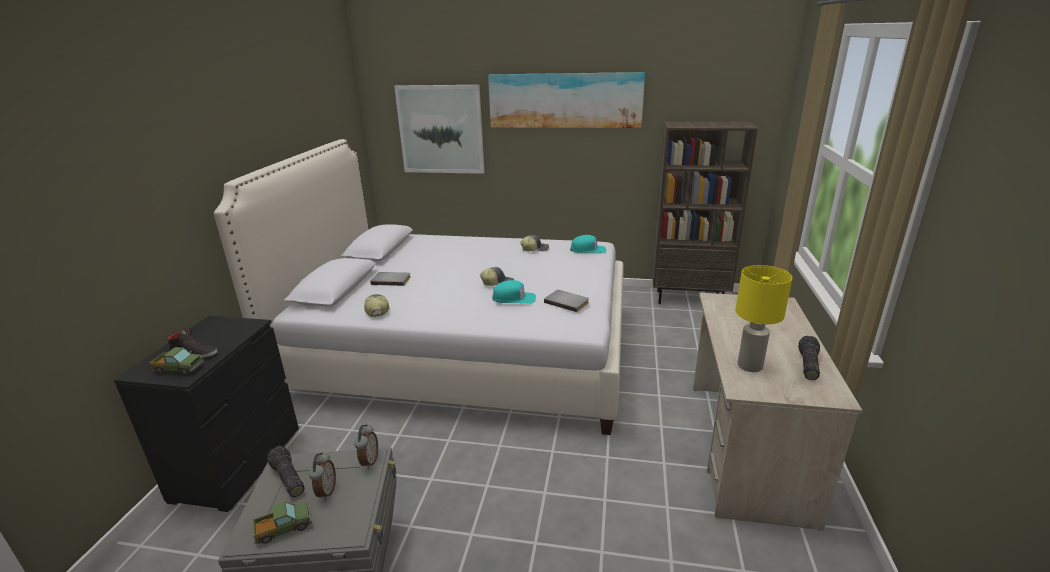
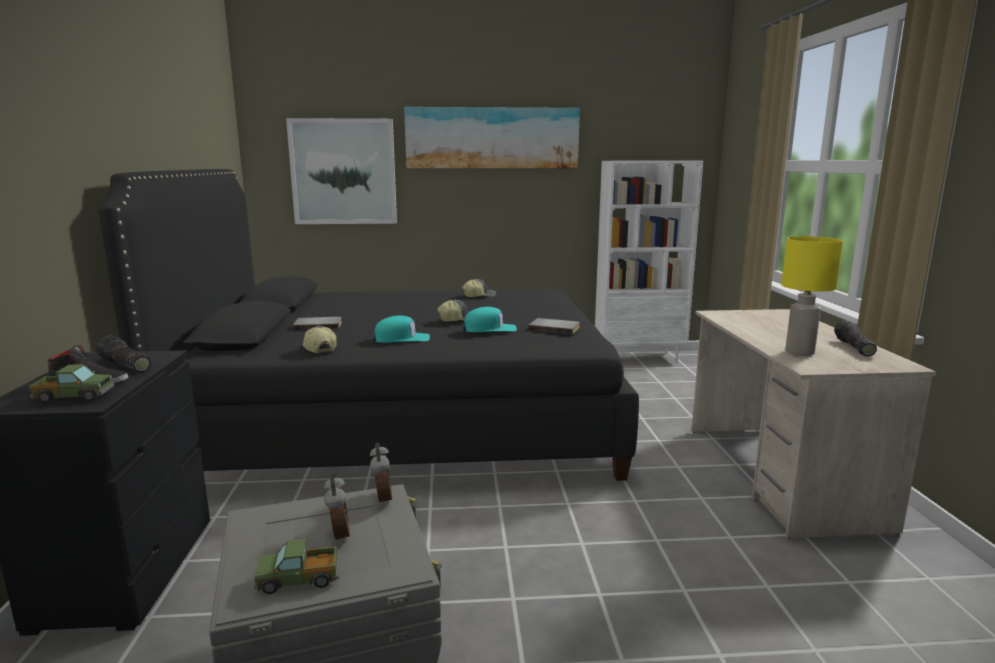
camera: 15 degrees left, 10 degrees down
(283, 528) = (299, 580): toy truck -> toy truck turned 150 degrees counterclockwise
(287, 478) = (271, 529): flashlight -> flashlight (124, 366)
(464, 351) = (405, 422): white bed -> black bed
(588, 249) = (541, 294): turquoise cap -> turquoise cap (402, 339)
(689, 298) = (639, 359): brown bookcase -> white bookcase

